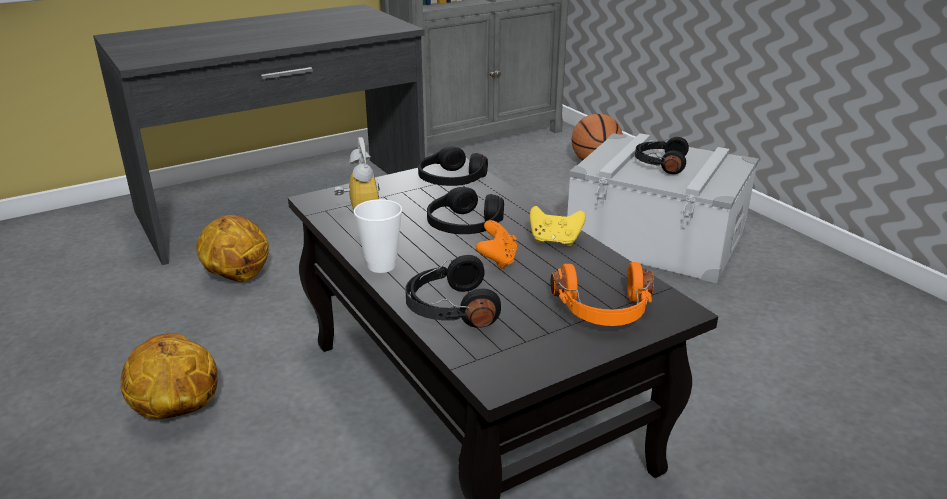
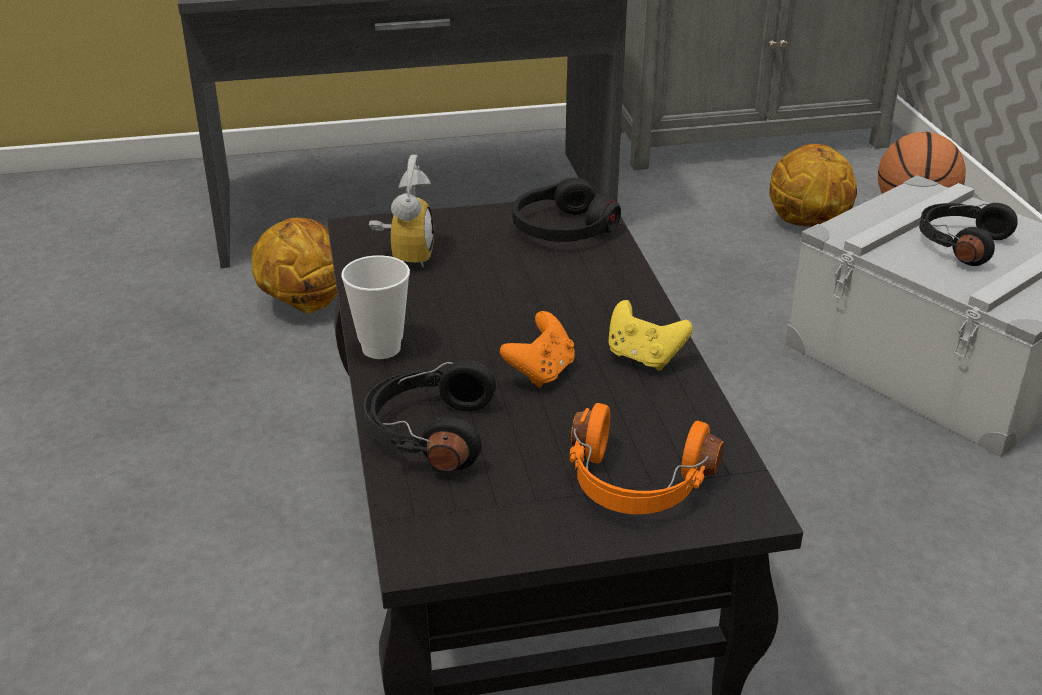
camera: 20 degrees right, 5 degrees up
(176, 411) = (149, 475): basketball -> basketball (806, 223)
(464, 225) = (532, 306): black headphones -> none

